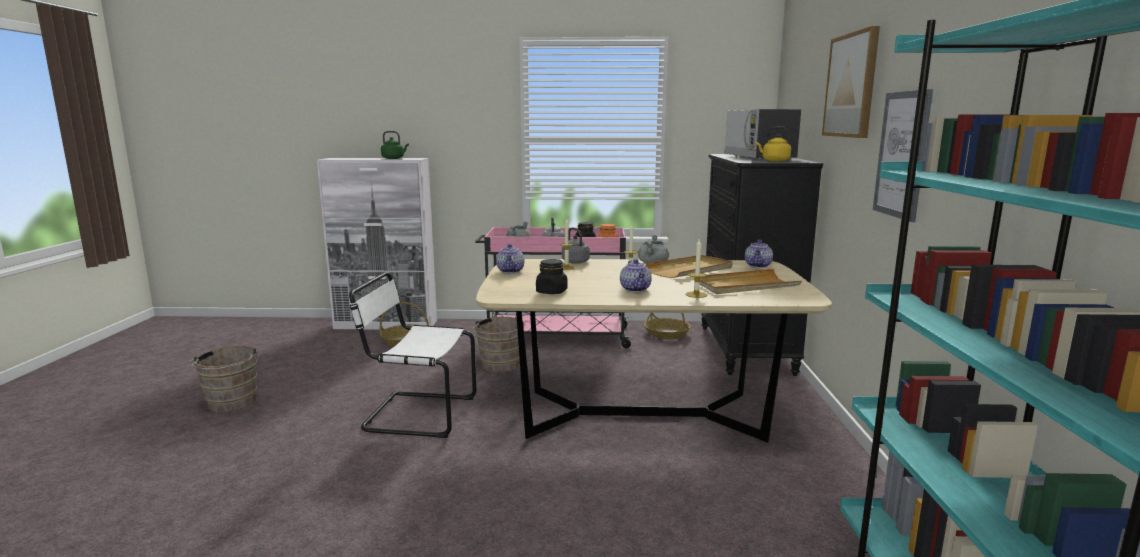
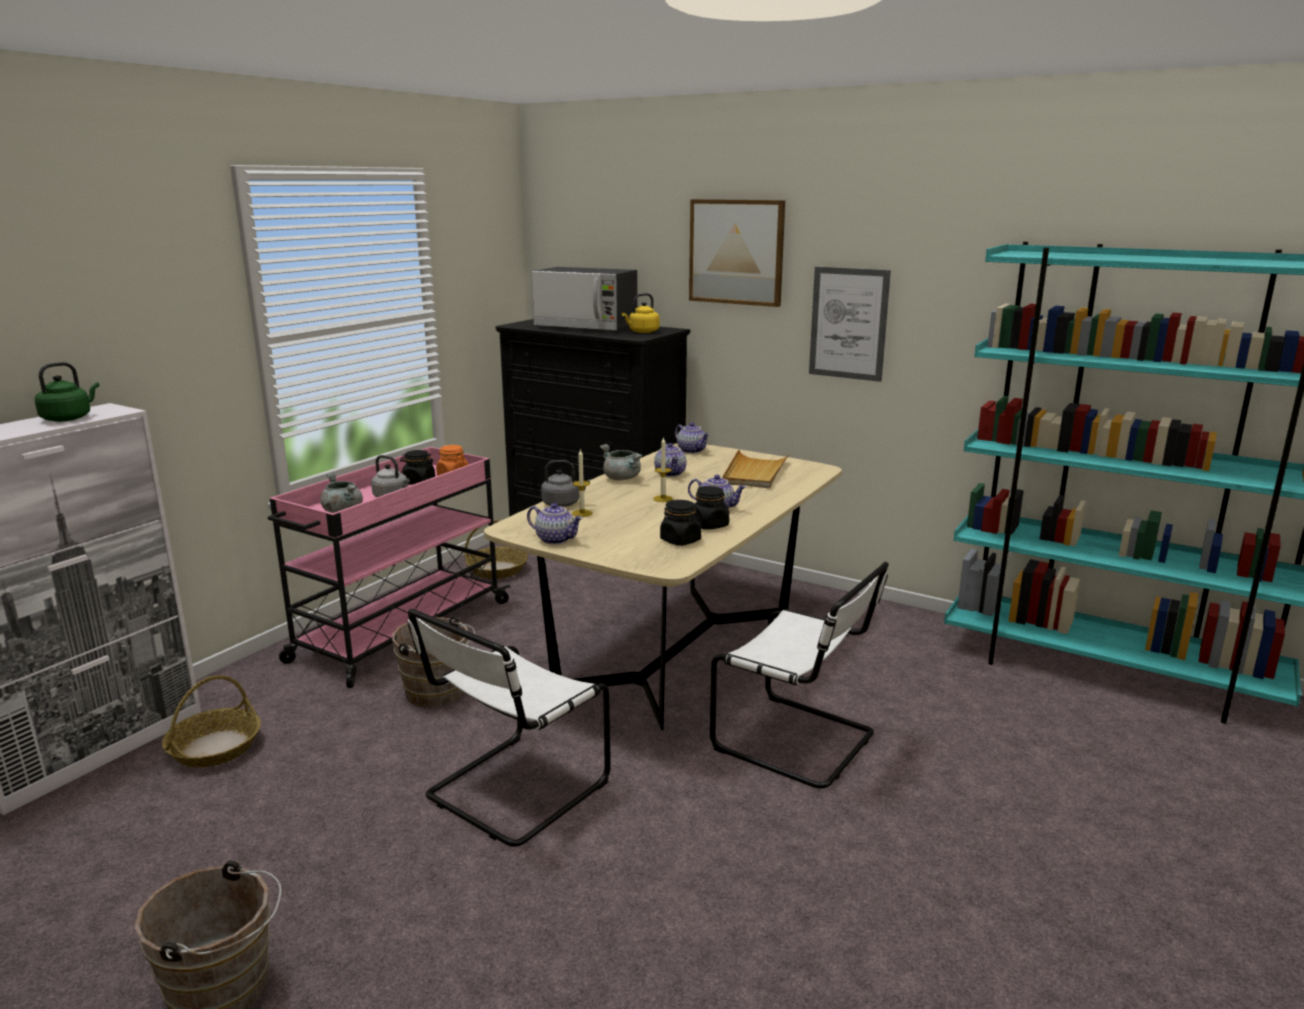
camera: 60 degrees left, 5 degrees up
(563, 497) = (799, 742): none -> white chair
(595, 293) = (709, 525): none -> black jar
(690, 270) = (671, 474): beige tray -> teapot
(696, 294) = (763, 494): candle -> none

